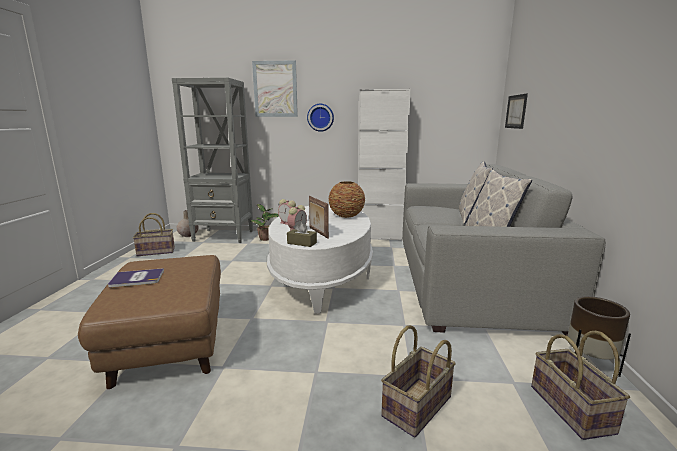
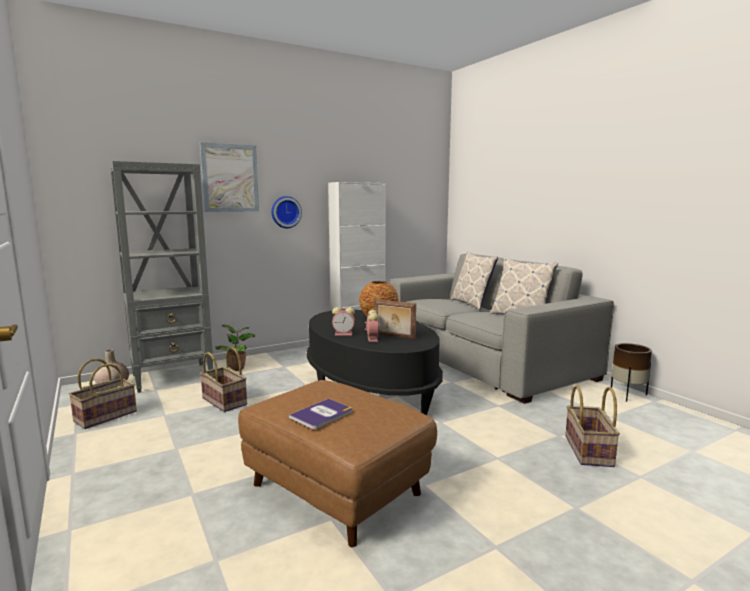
camera: 35 degrees left, 5 degrees down
(302, 243) = (404, 347): brown tissue box -> none
(321, 277) = (370, 389): white coffee table -> black coffee table
(516, 111) = (474, 206): picture -> none
(572, 409) = (653, 419): basket -> basket (225, 401)

